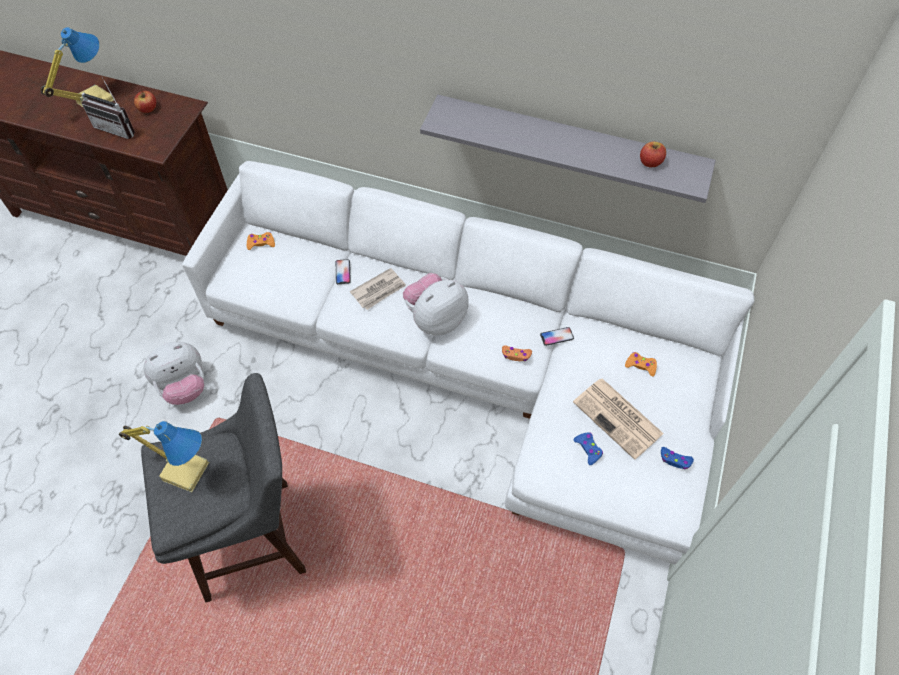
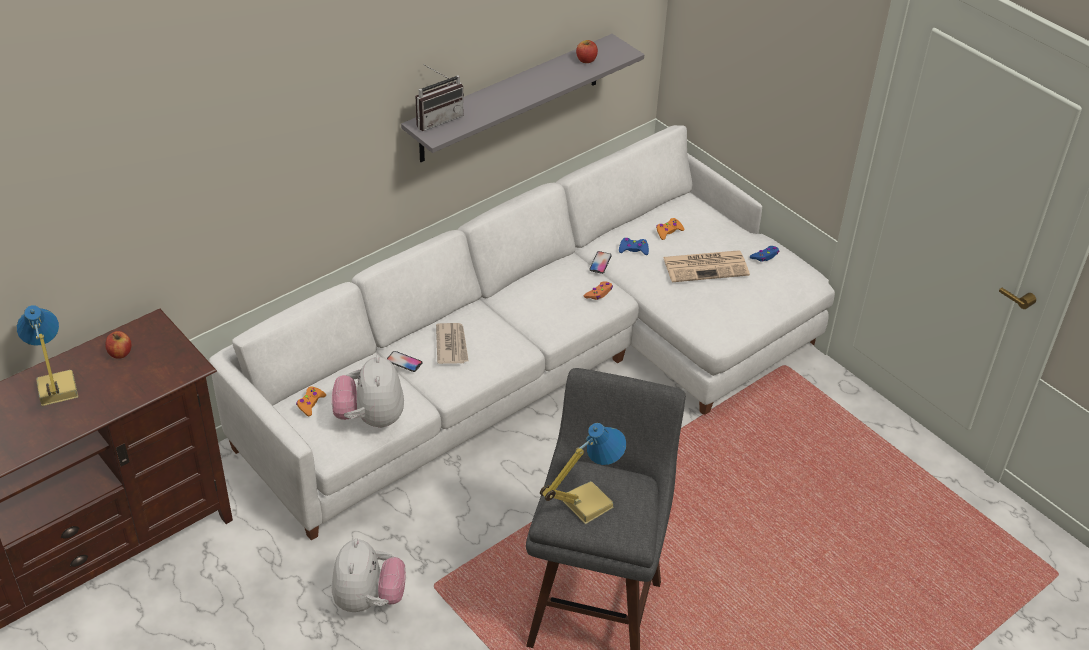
camera: 60 degrees left, 15 degrees down
(118, 127) = (123, 384): radio -> radio (437, 119)
(435, 318) = (513, 327): plush toy -> plush toy (370, 418)
(588, 449) = (720, 296): blue game controller -> blue game controller (633, 249)

